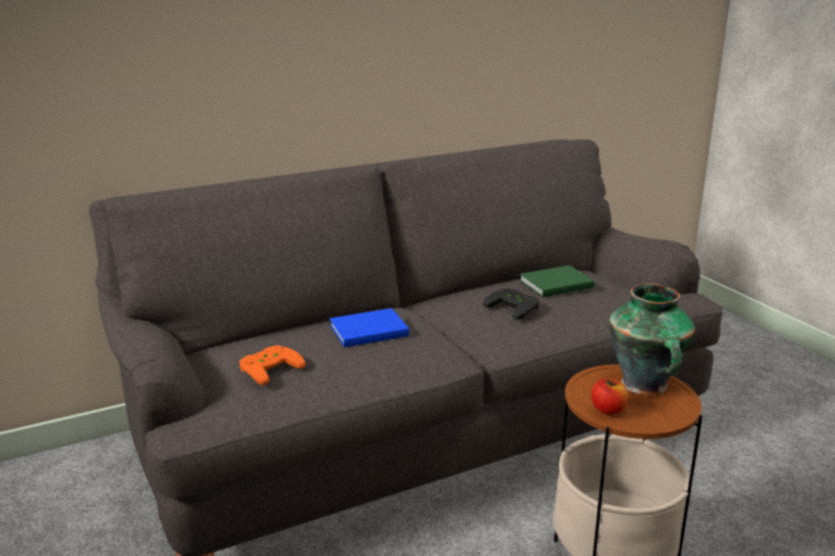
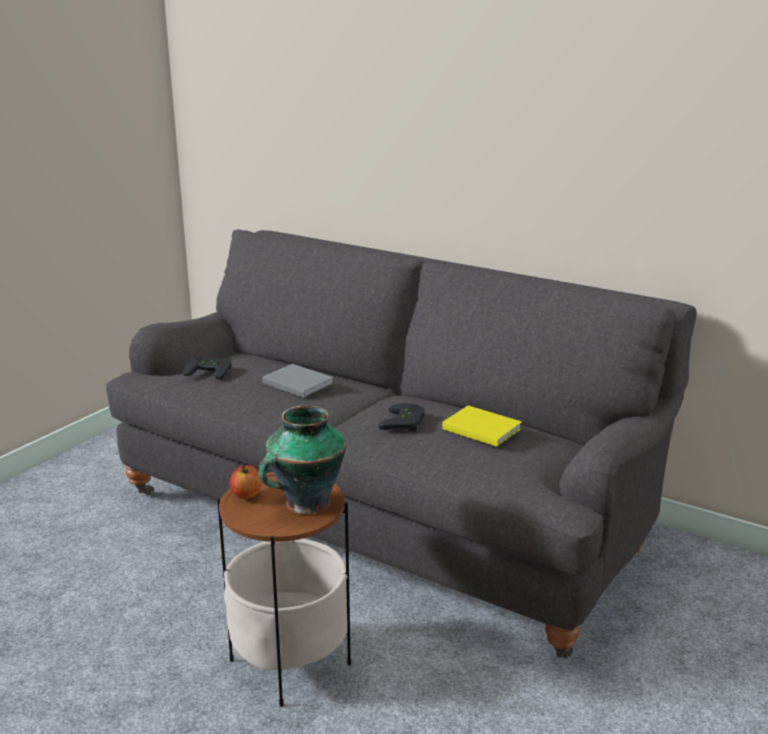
camera: 60 degrees right, 0 degrees up
(269, 367) = (211, 371): orange game controller -> black game controller
(366, 330) = (297, 383): blue book -> grey book
(554, 284) = (480, 428): green book -> yellow book

